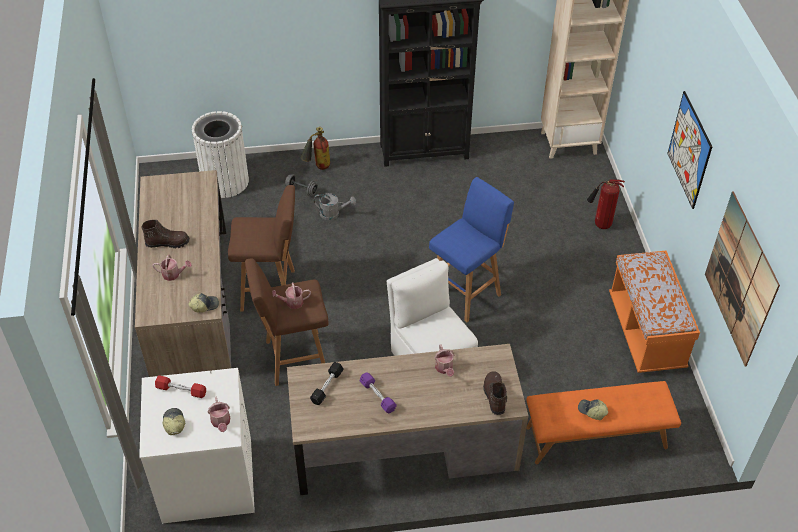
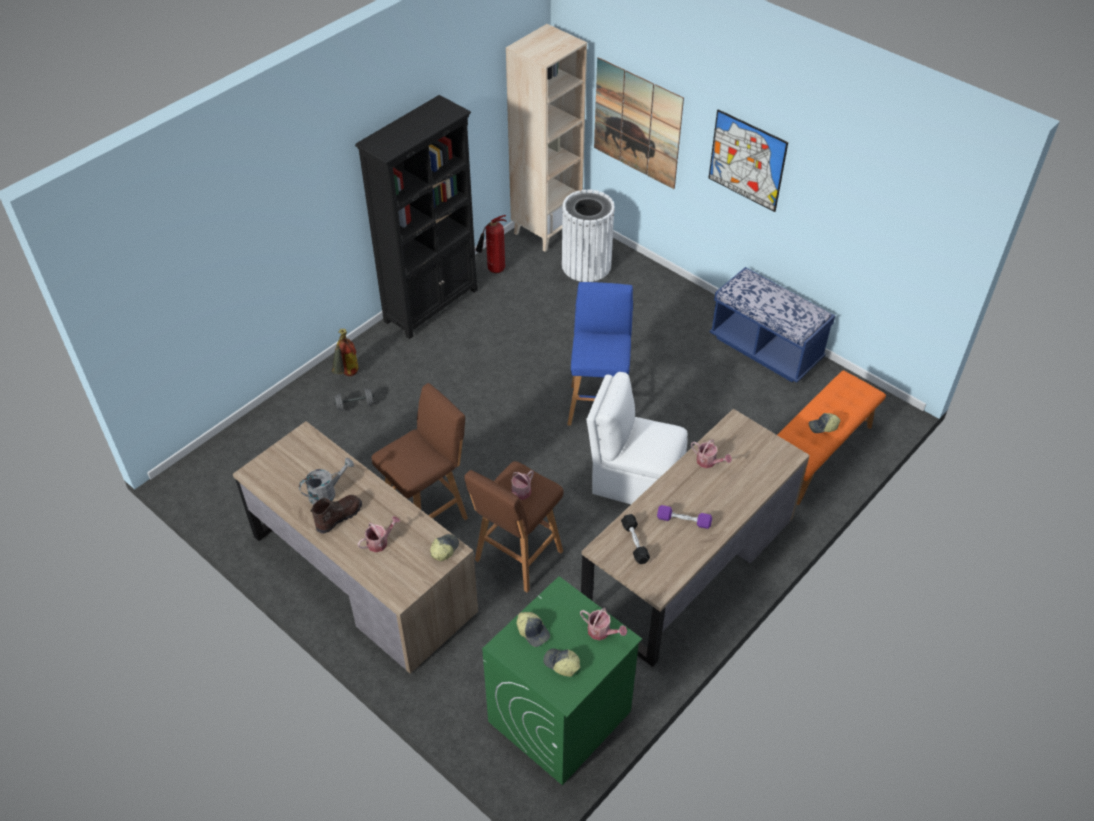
camera: 40 degrees left, 0 degrees up
(181, 390) = (533, 631): red dumbbell -> cap
(207, 480) = (559, 717): white washing machine -> green washing machine
(225, 181) = (268, 442): white trash can -> white trash can (586, 265)
(333, 214) = (409, 408): grey watering can -> grey watering can (327, 493)
(494, 396) = (769, 457): brown boot -> none
(600, 225) = (643, 284): fire extinguisher -> fire extinguisher (494, 270)
(646, 332) = (765, 349): orange bench -> blue bench
(740, 279) = (882, 241): picture -> picture (637, 123)

